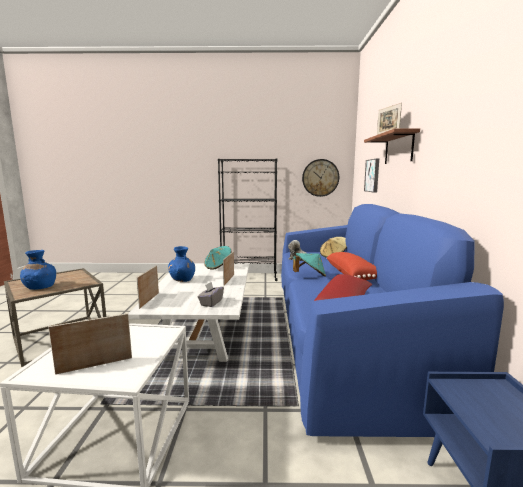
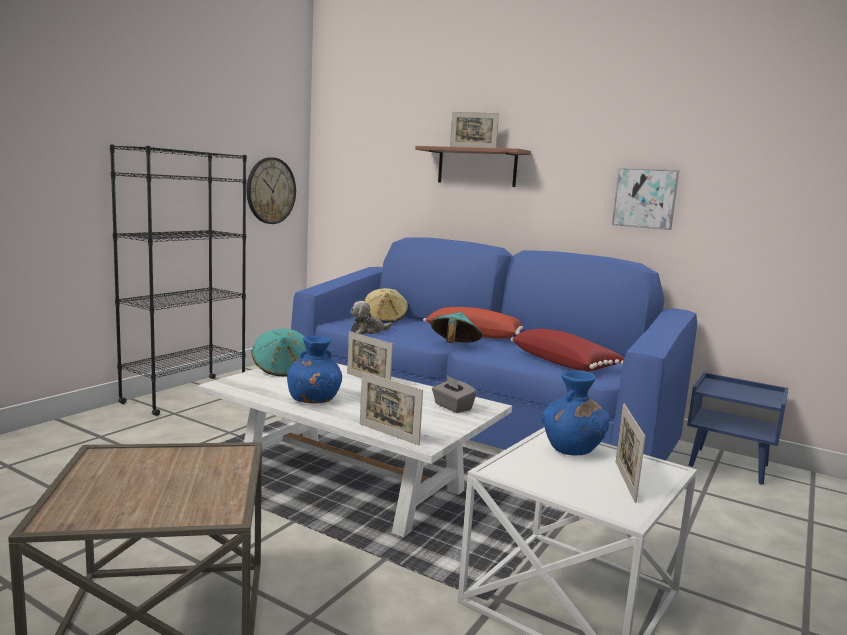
camera: 60 degrees left, 0 degrees up
(40, 287) = (175, 496): blue vase -> blue vase (572, 448)
(372, 175) = (395, 195): picture -> picture (645, 198)

